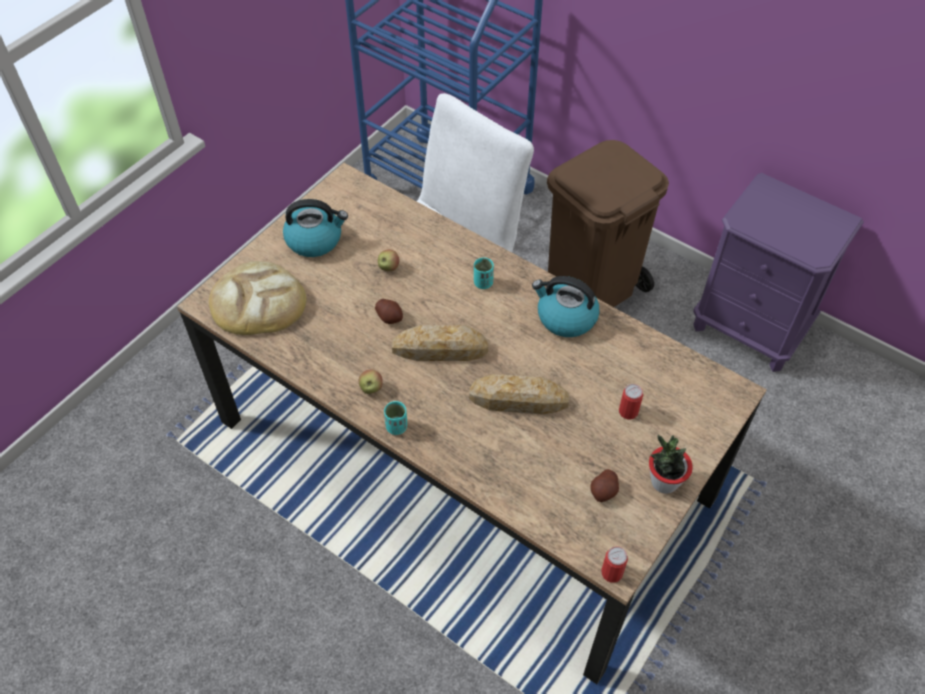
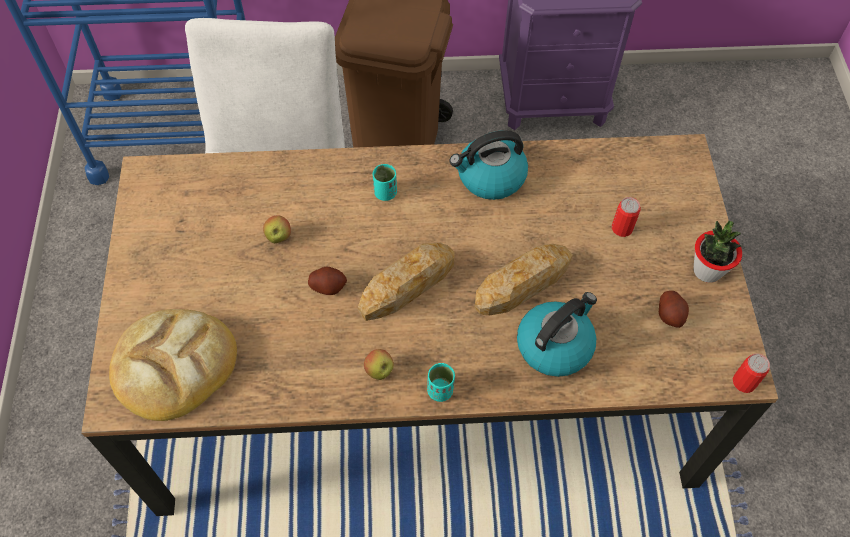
camera: 40 degrees left, 5 degrees up
(315, 240) = (172, 257): kettle -> kettle (555, 345)

